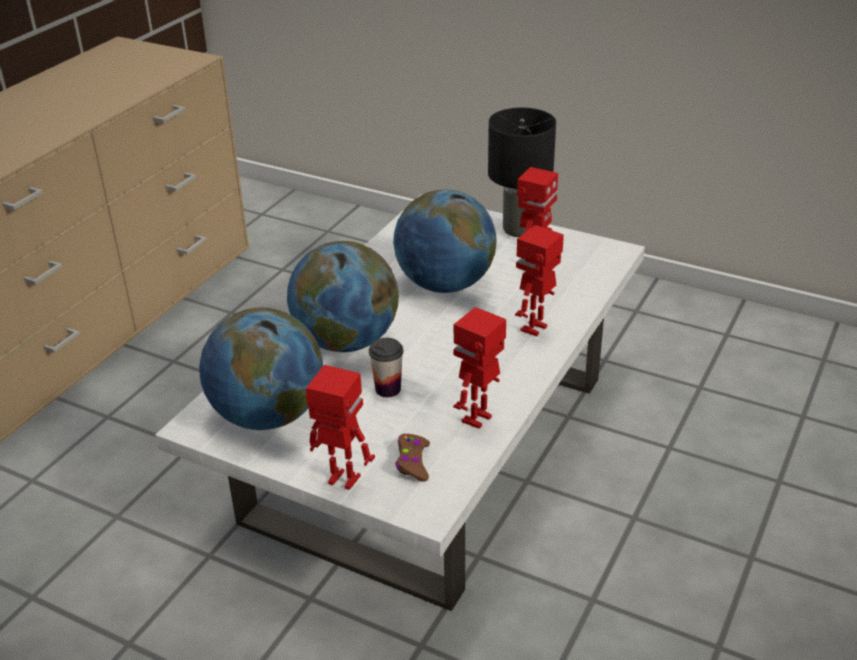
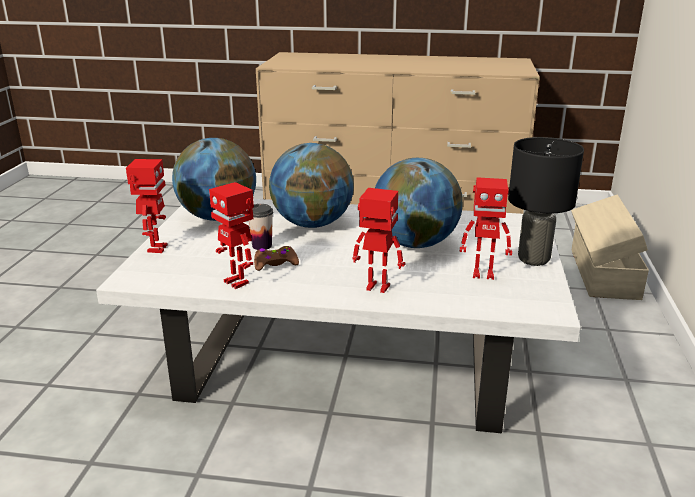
camera: 70 degrees right, 10 degrees down
(372, 233) = (602, 274): none -> beige storage box
(413, 462) = (180, 267): brown game controller -> brown game controller (275, 263)
(478, 419) = (237, 282): toy robot -> toy robot turned 150 degrees counterclockwise

